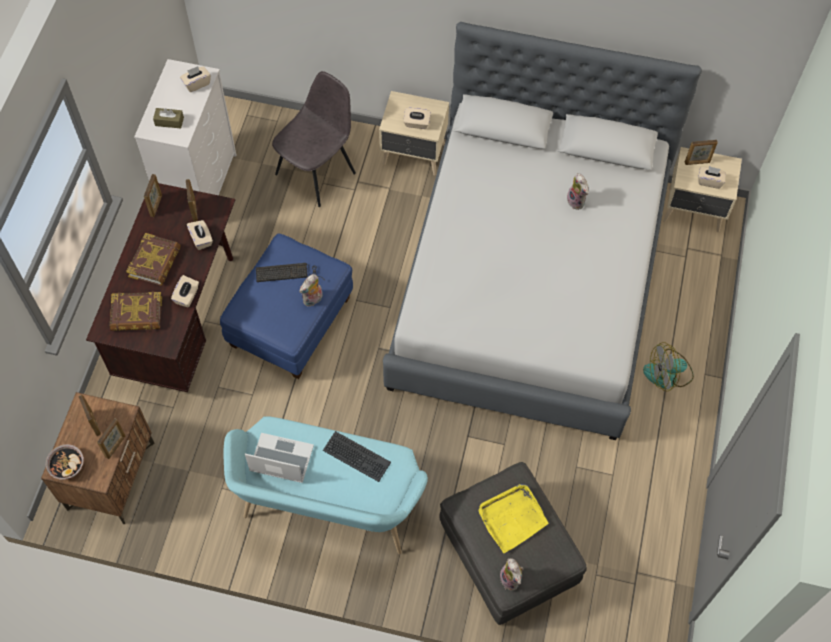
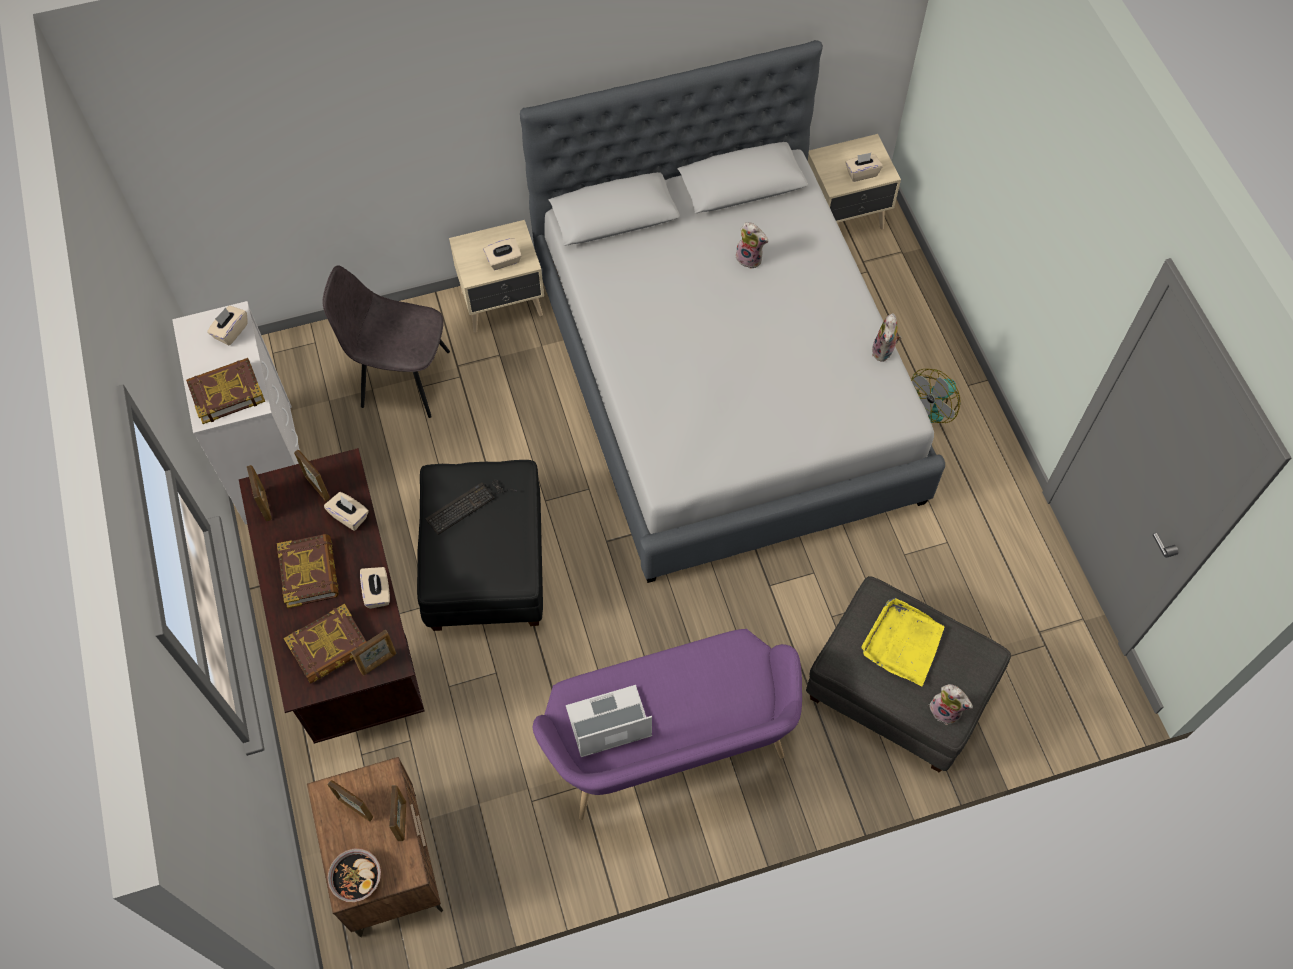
camera: 30 degrees left, 0 degrees up
(169, 121) = (226, 393): brown tissue box -> book
(291, 321) = (485, 564): blue ottoman -> black ottoman
(313, 300) = (518, 521): plush toy -> plush toy (884, 352)
(317, 172) = (402, 378): grey chair -> grey chair turned 90 degrees counterclockwise
(329, 507) = (669, 751): turquoise bench -> purple bench
(356, 457) = (692, 671): keyboard -> none
(697, 162) = (836, 159): picture frame -> picture frame (378, 662)

